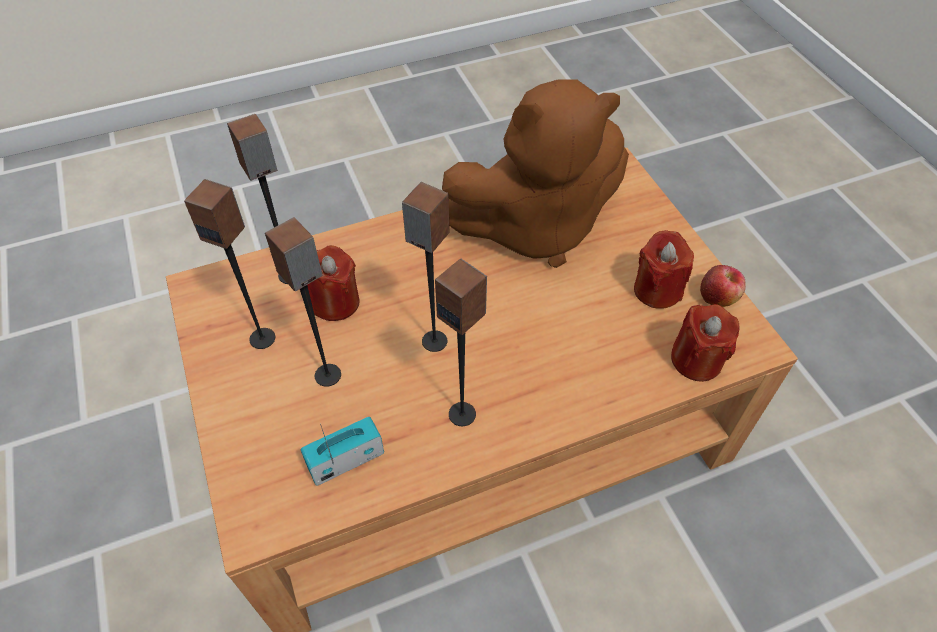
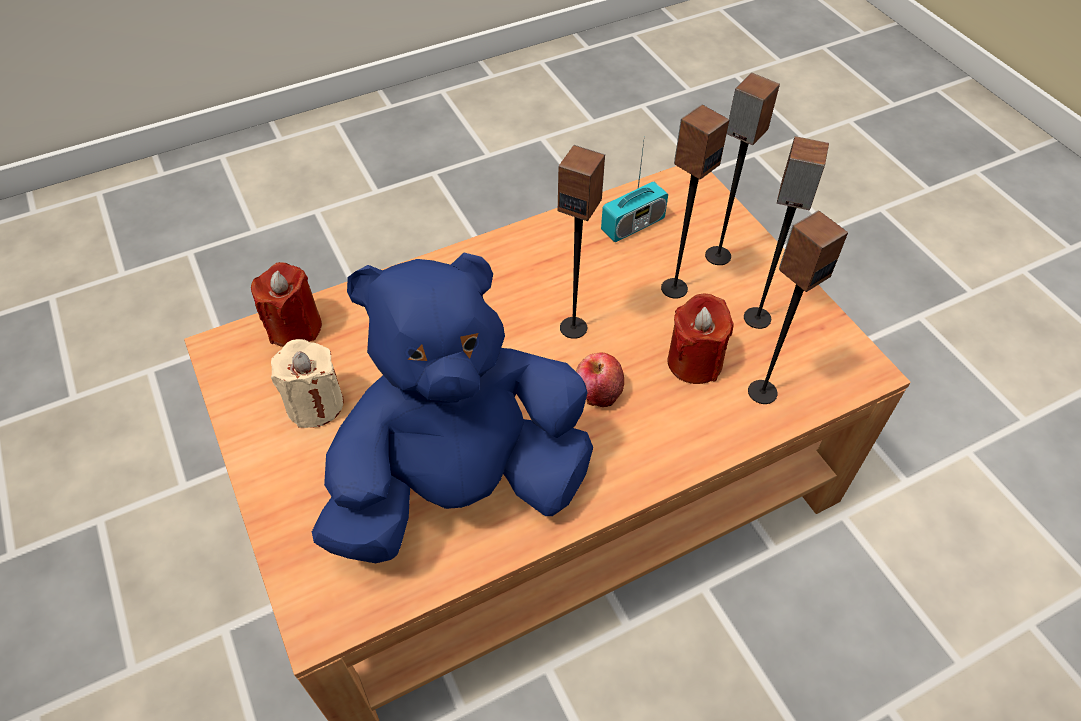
camera: 175 degrees right, 0 degrees up
(462, 414) = (535, 265): speaker -> speaker (717, 256)
(534, 227) = (461, 486): brown plush toy -> blue plush toy
(657, 290) = (315, 404): red candle -> beige candle
(717, 297) = (244, 400): apple -> apple (598, 392)

